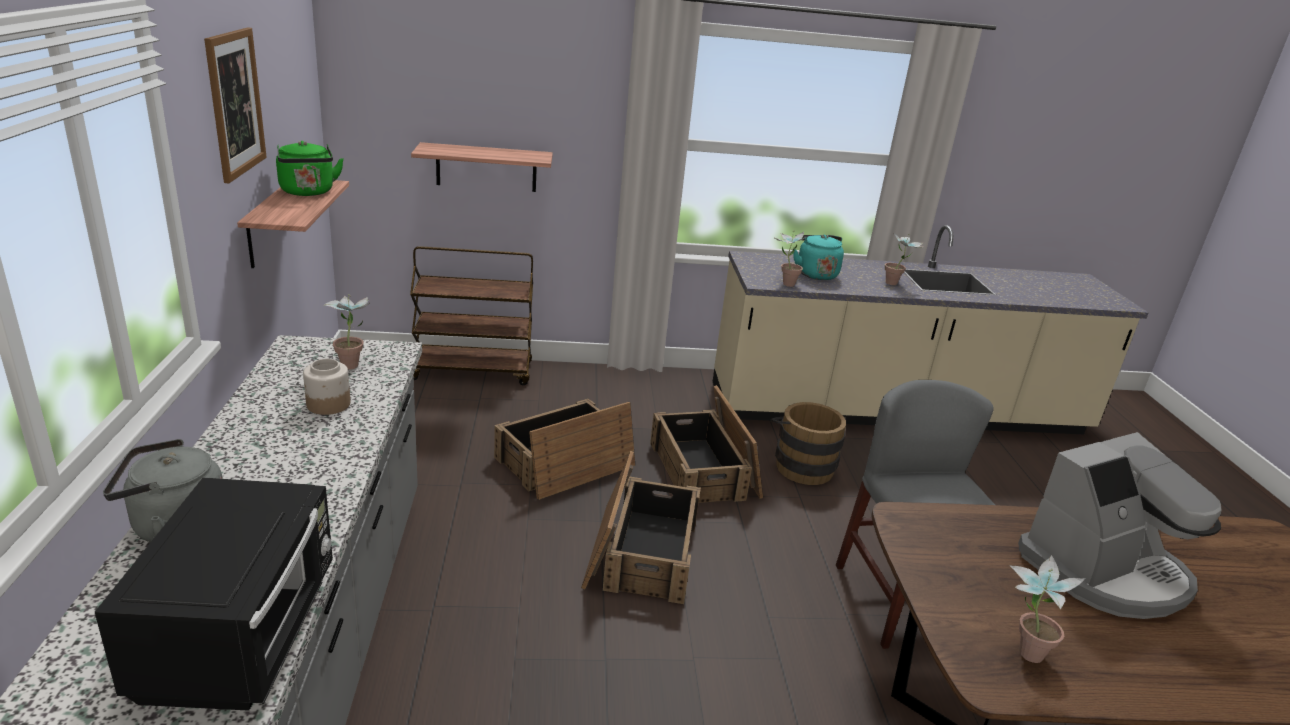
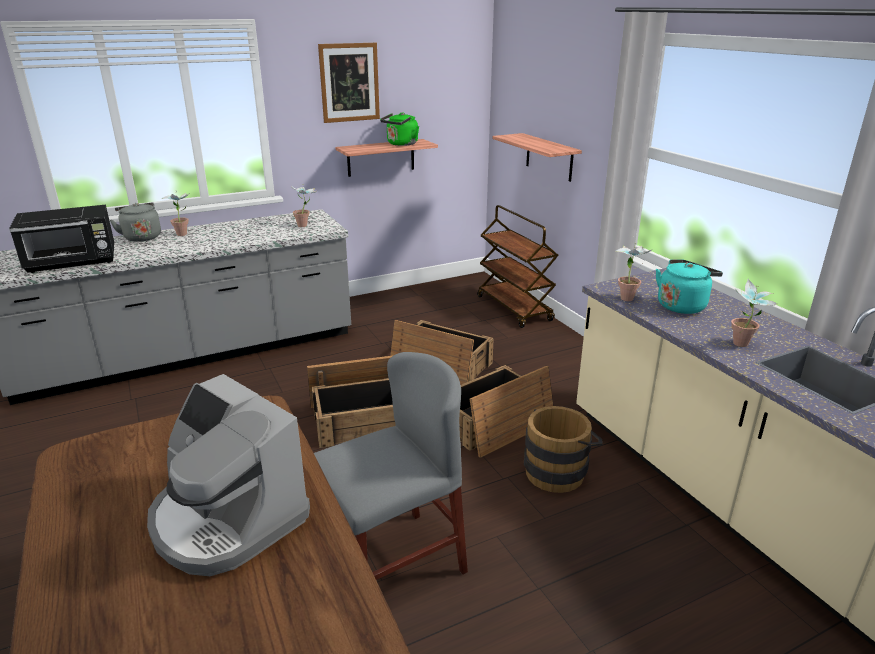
camera: 70 degrees right, 0 degrees up
(328, 405) = (257, 232): jar -> none
(1021, 651) = (102, 468): potted plant -> potted plant (183, 233)

